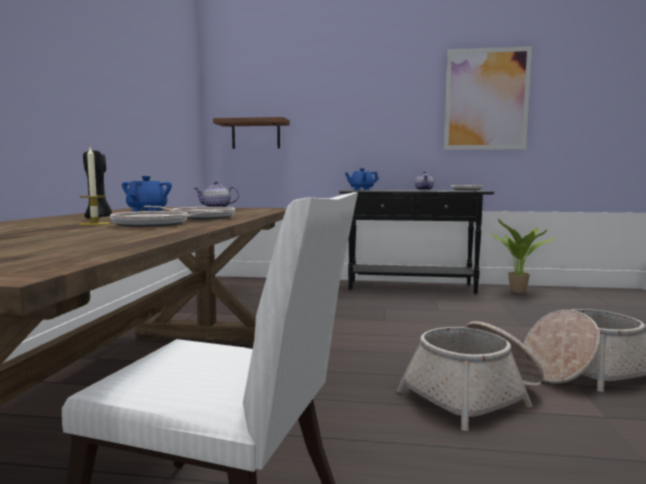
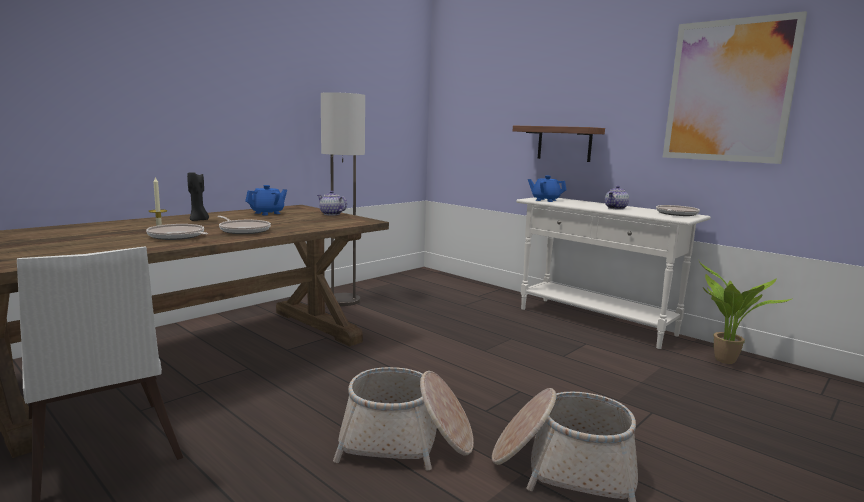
camera: 35 degrees right, 5 degrees up
(188, 313) = (343, 300): none -> floor lamp
(256, 134) = (470, 129): shelf -> shelf (564, 143)
(411, 287) = (595, 322): black console table -> white console table

